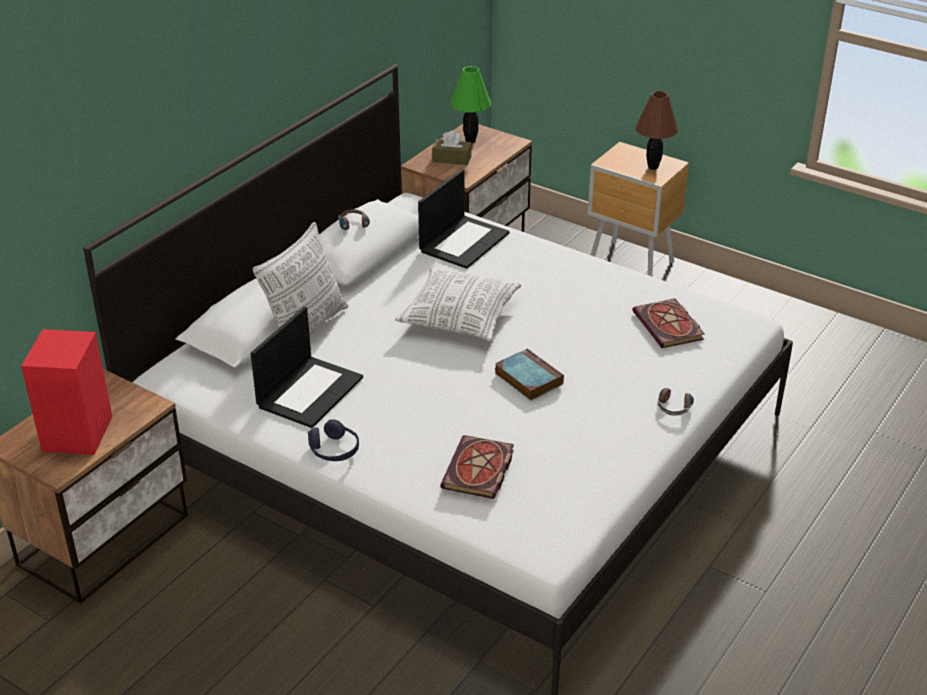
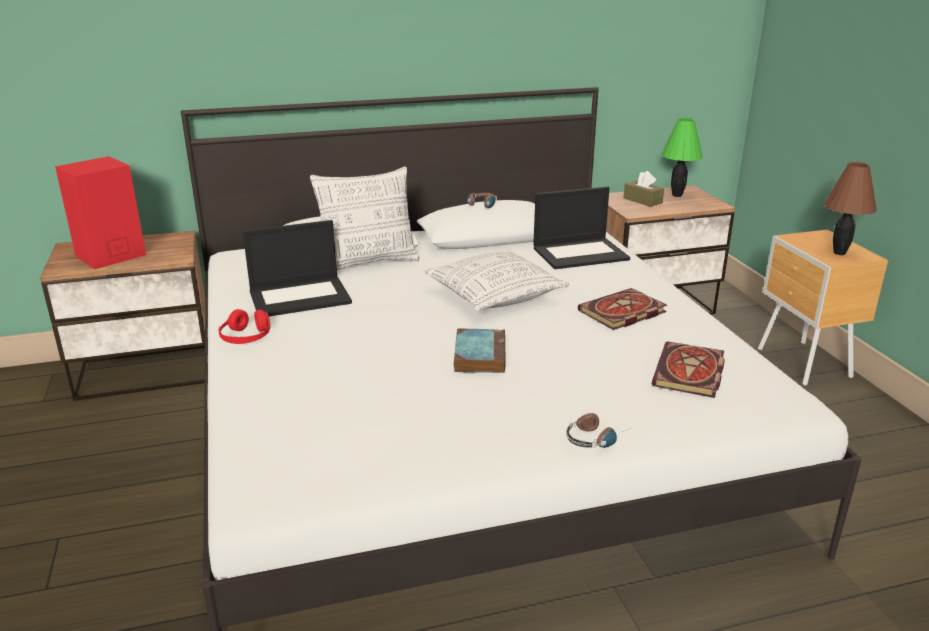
camera: 40 degrees right, 10 degrees down
(334, 450) = (246, 337): purple headphones -> red headphones
(479, 471) = (314, 401): book -> book (621, 313)

